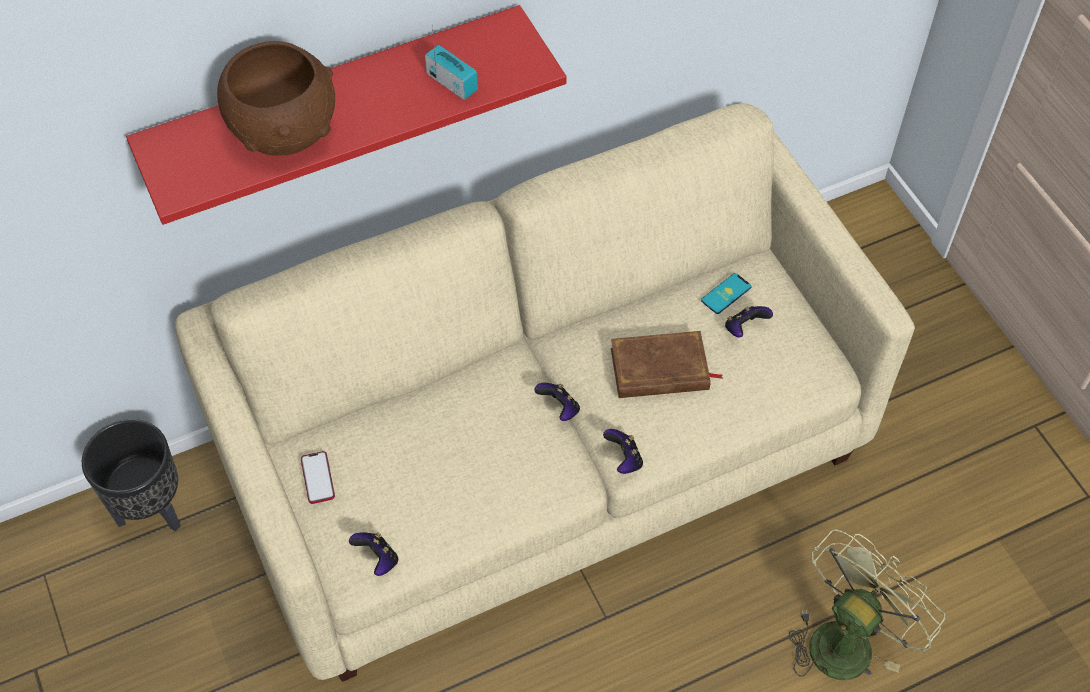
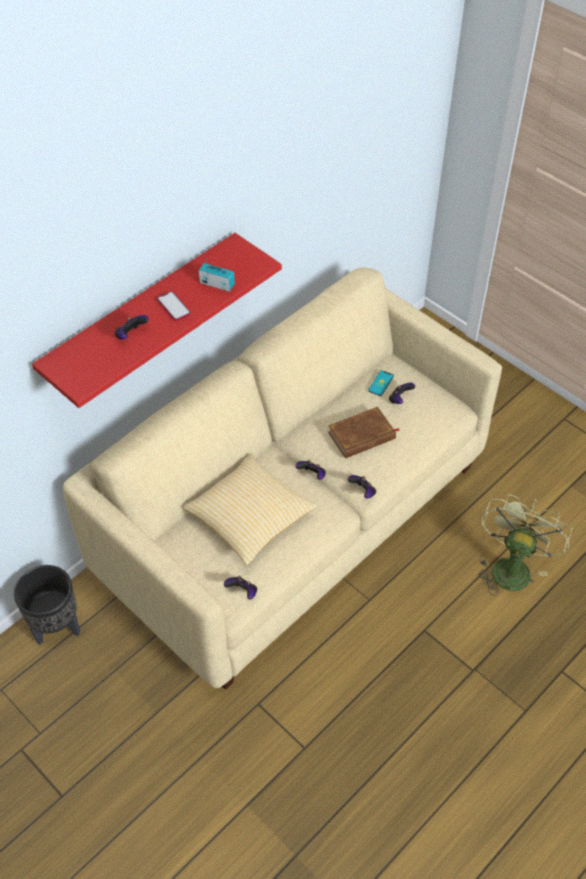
camera: 20 degrees left, 5 degrees down
(286, 131) = (131, 335): brown bowl -> game controller
(317, 478) = (184, 557): phone -> phone (173, 307)
(436, 448) = (250, 518): none -> pillow

